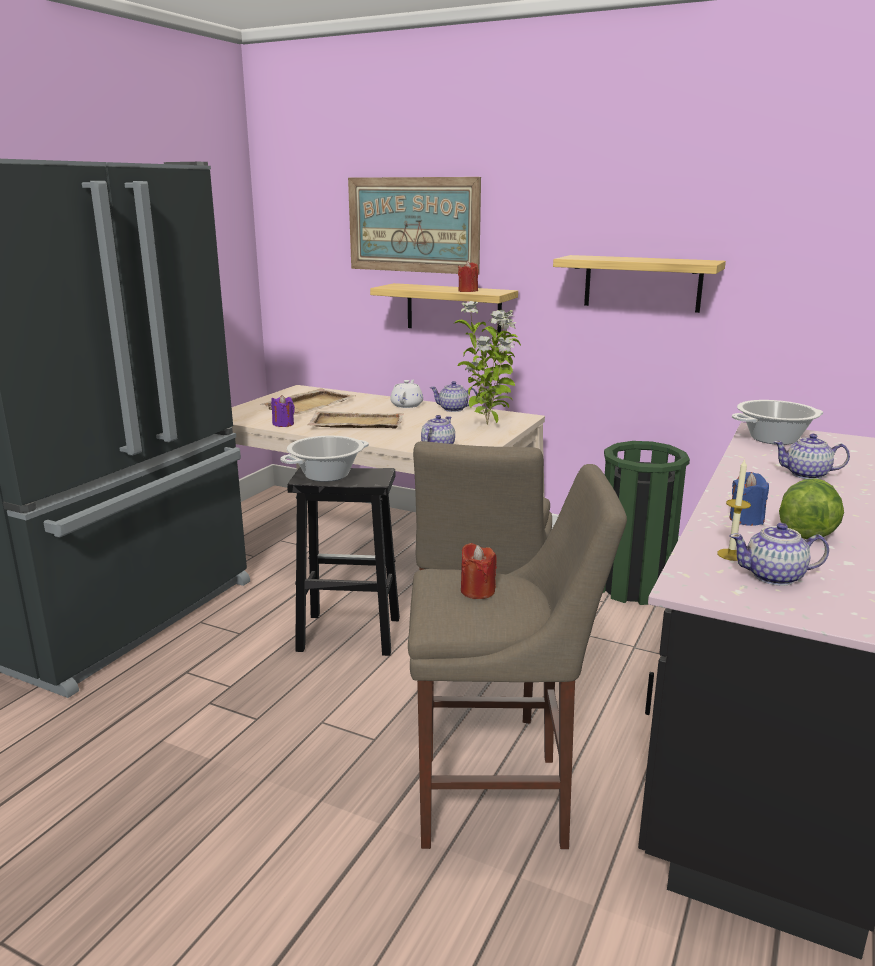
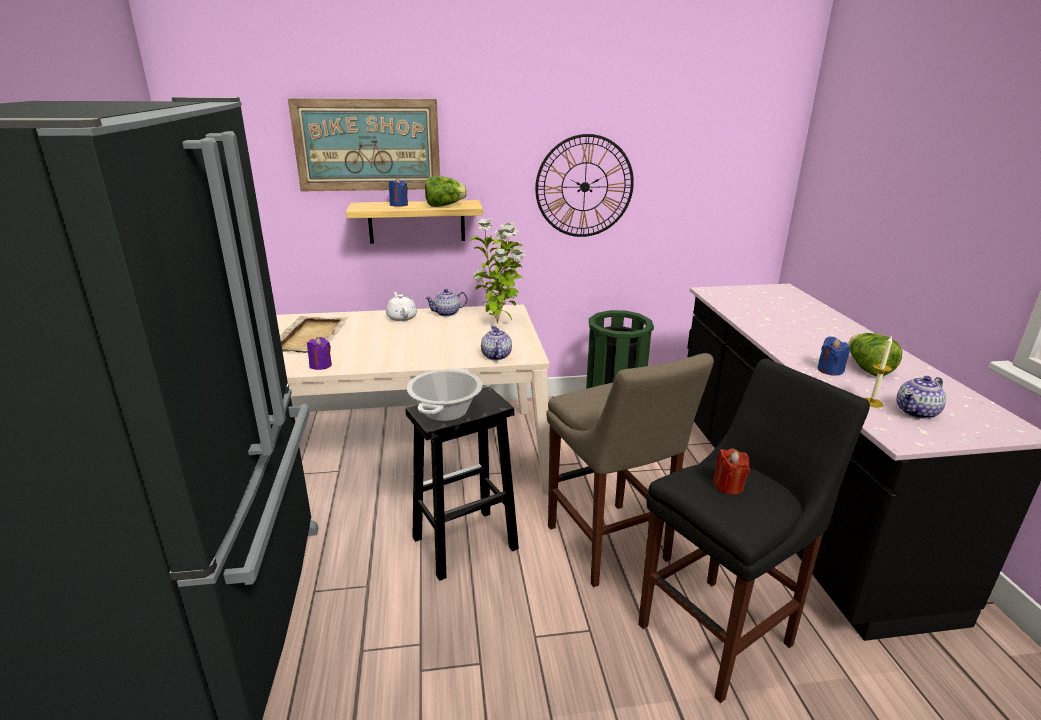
camera: 35 degrees left, 5 degrees up
(356, 423) = (388, 347): beige tray -> none
(428, 287) = (399, 205): none -> blue candle
(468, 291) = (444, 206): red candle -> lettuce
(501, 800) = (720, 632): beige stool -> black stool
(642, 283) = (584, 186): shelf -> wall clock
(773, 439) = (730, 297): cooking pot -> none
(807, 475) = (794, 323): teapot -> none

